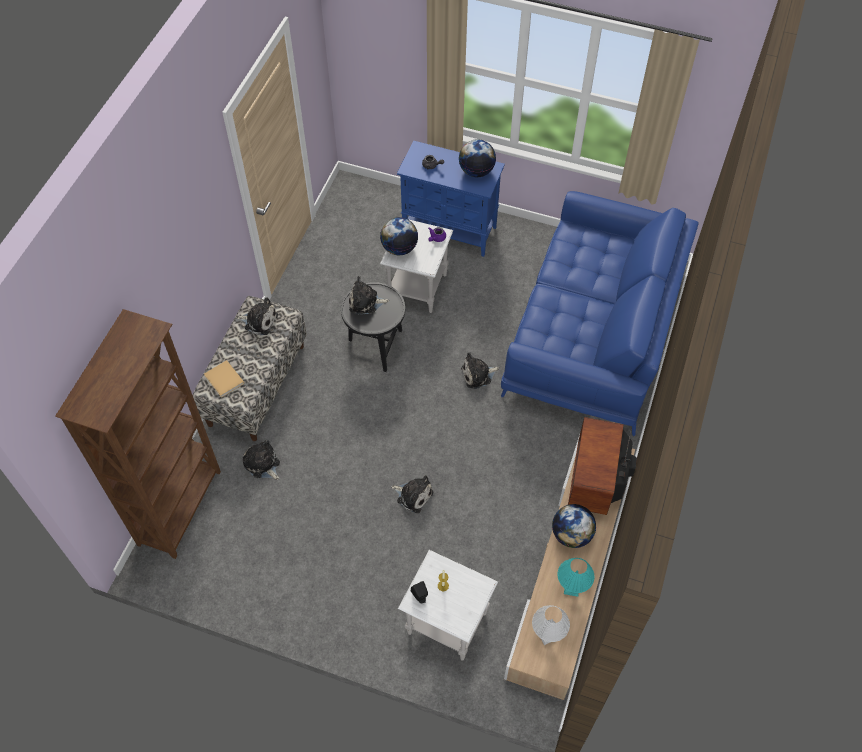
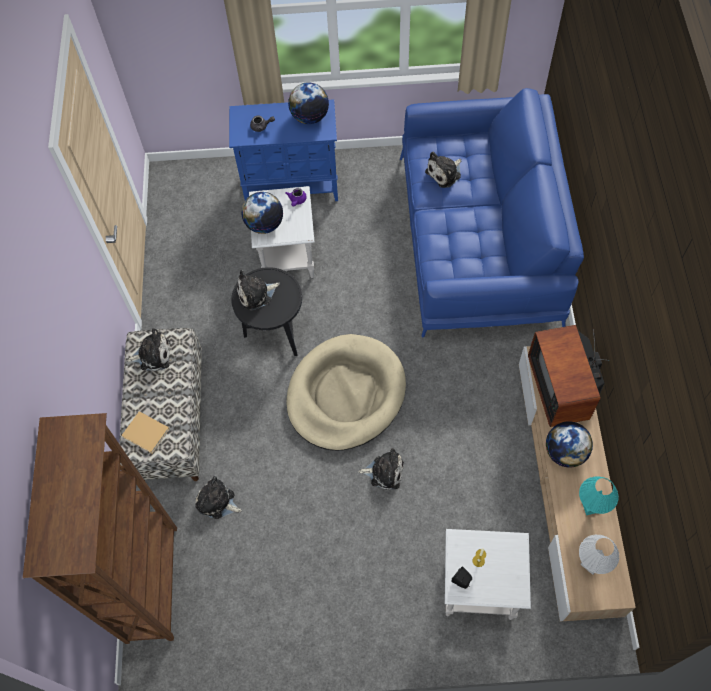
camera: 20 degrees left, 5 degrees up
(411, 419) = (346, 394): none -> beige dog bed
(478, 375) = (389, 323): plush toy -> plush toy (445, 173)

